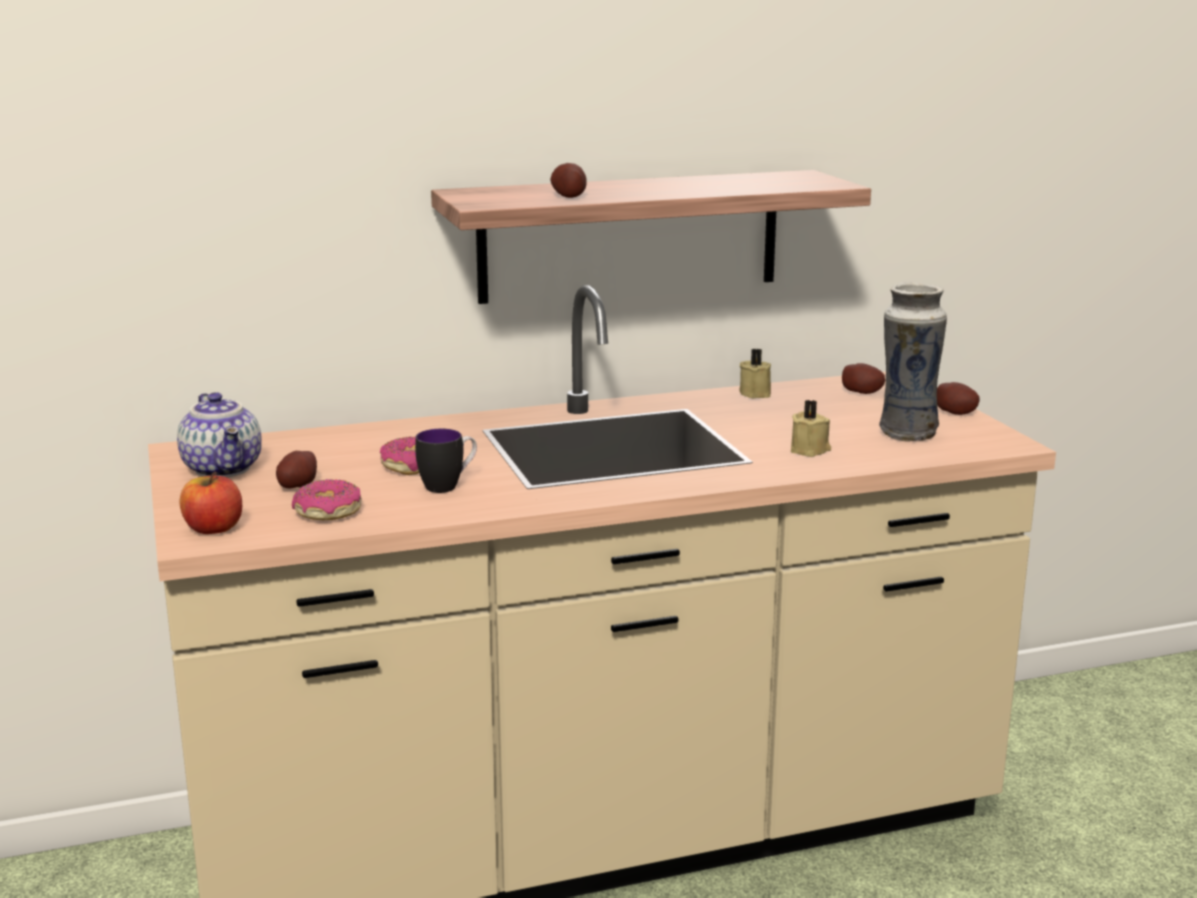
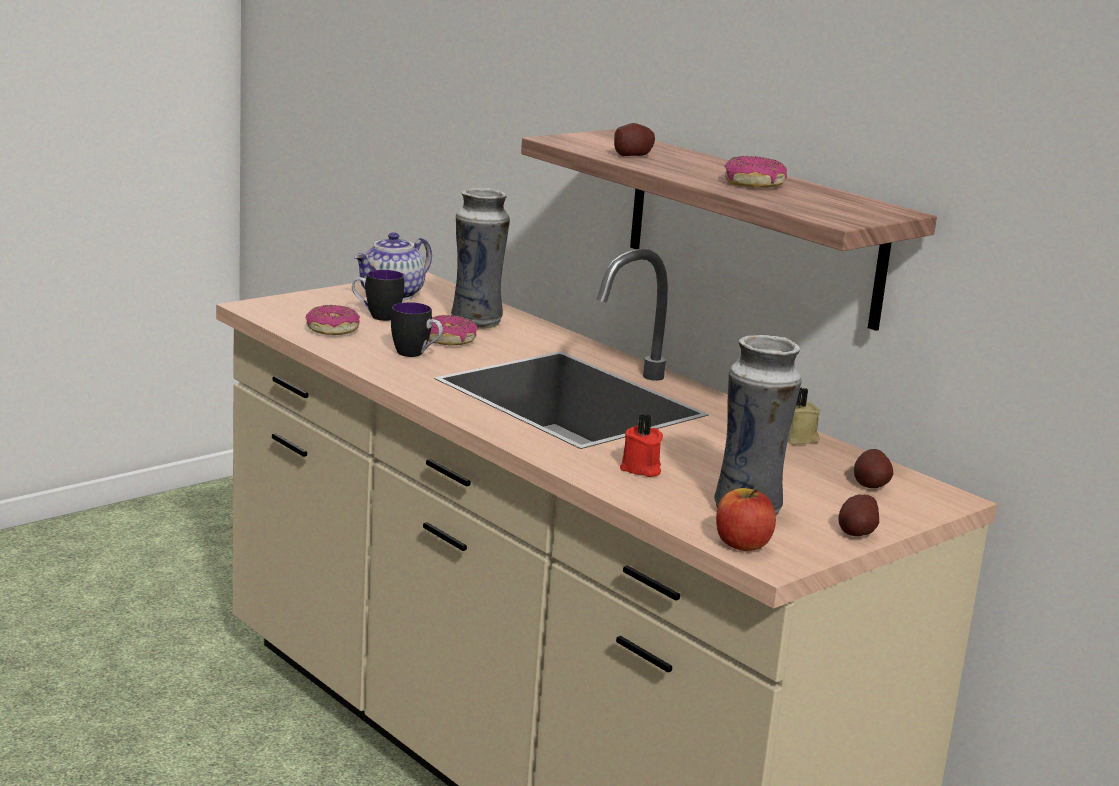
camera: 65 degrees right, 0 degrees up
(213, 529) = (278, 307): apple -> apple (742, 544)
(297, 486) = (376, 316): potato -> mug
(359, 447) = (476, 322): none -> vase
(700, 185) = (754, 184): none -> donut
(810, 450) = (641, 469): beige candle -> red candle

